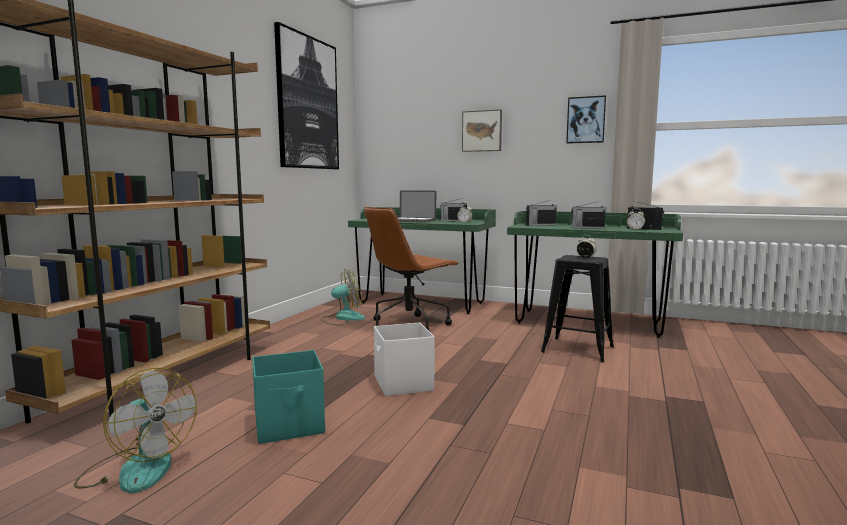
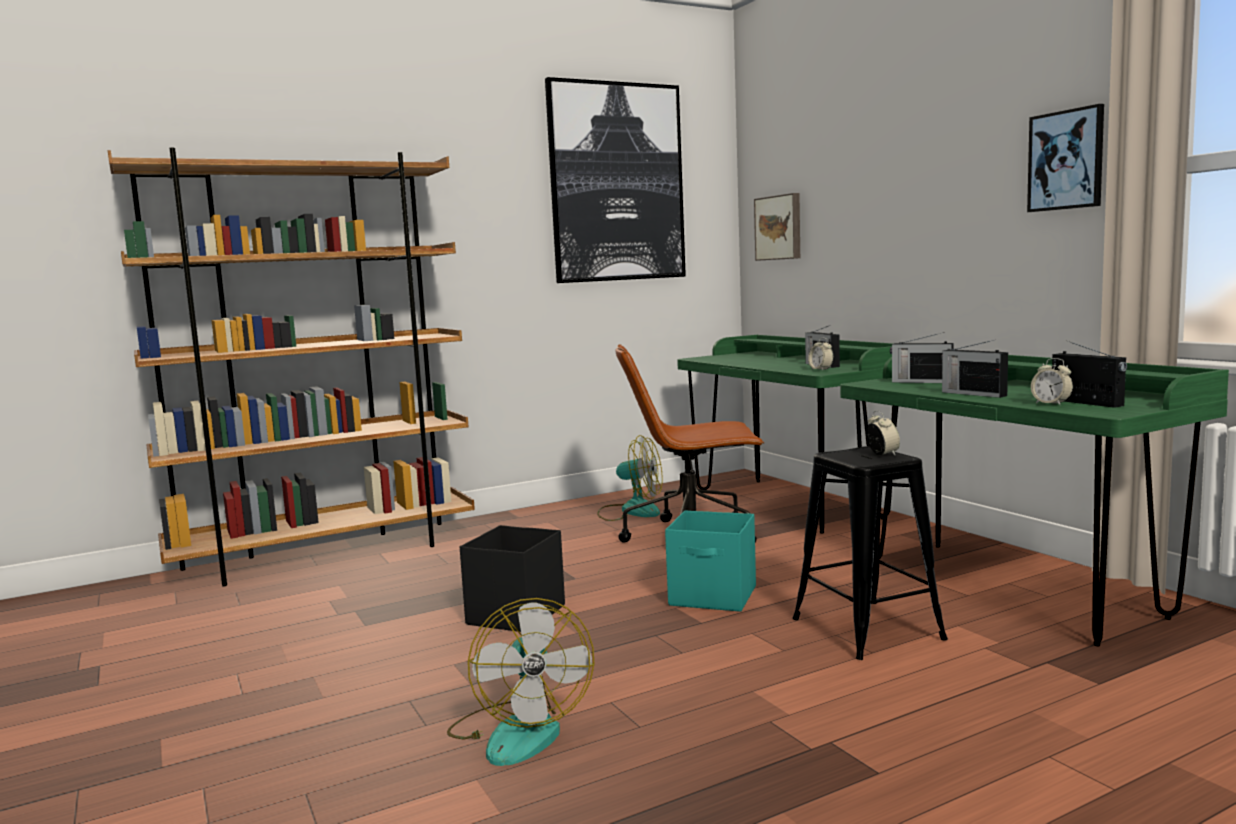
camera: 40 degrees right, 0 degrees up
(137, 468) = (168, 632): fan -> fan (519, 731)
(290, 425) = (327, 630): turquoise storage box -> turquoise storage box (714, 596)
(403, 384) = (515, 615): white storage box -> black storage box
(412, 220) = (761, 362): laptop -> none
(482, 131) = (896, 197): picture -> picture (779, 227)

